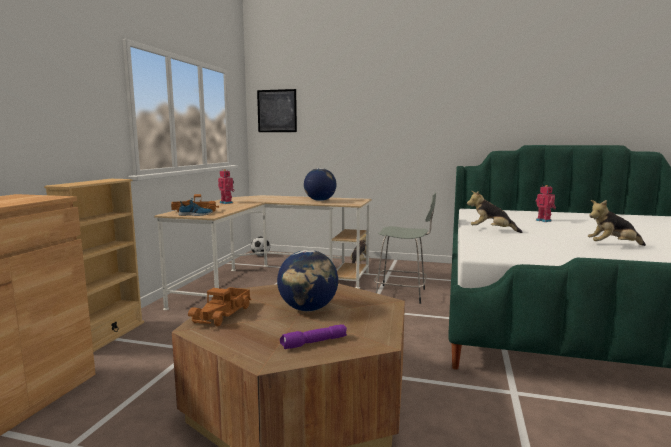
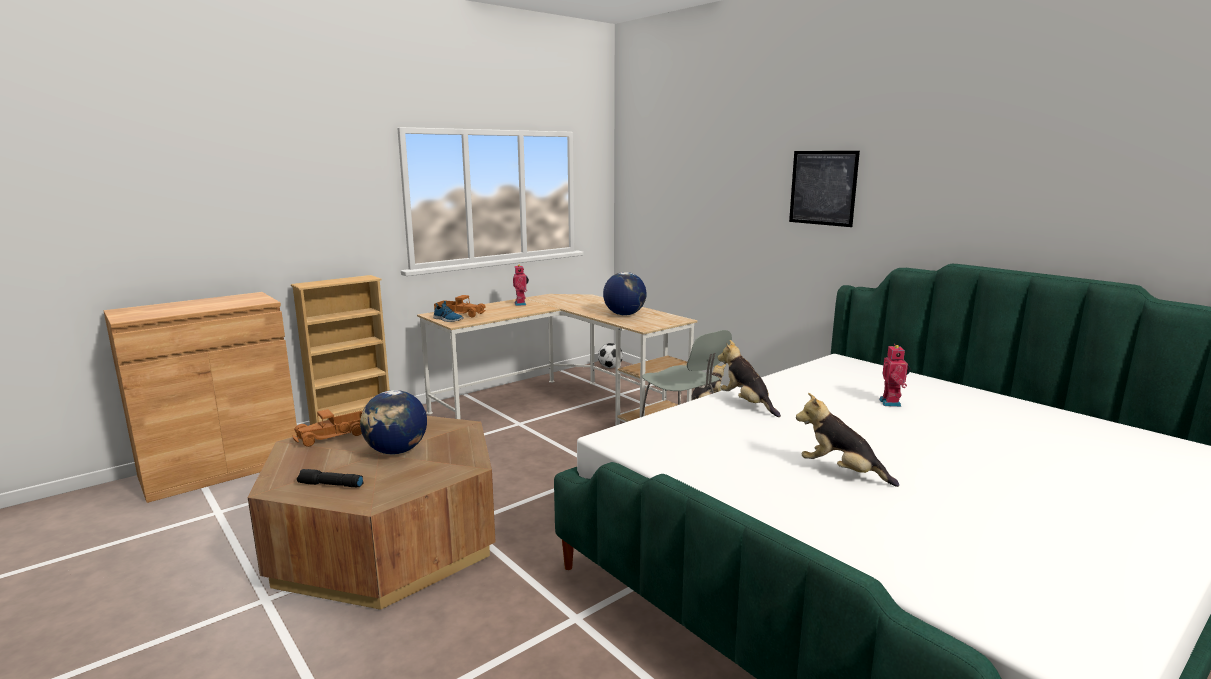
camera: 35 degrees right, 5 degrees up
(277, 111) = (642, 180): picture -> picture (823, 188)
(314, 343) = (330, 485): purple flashlight -> black flashlight

